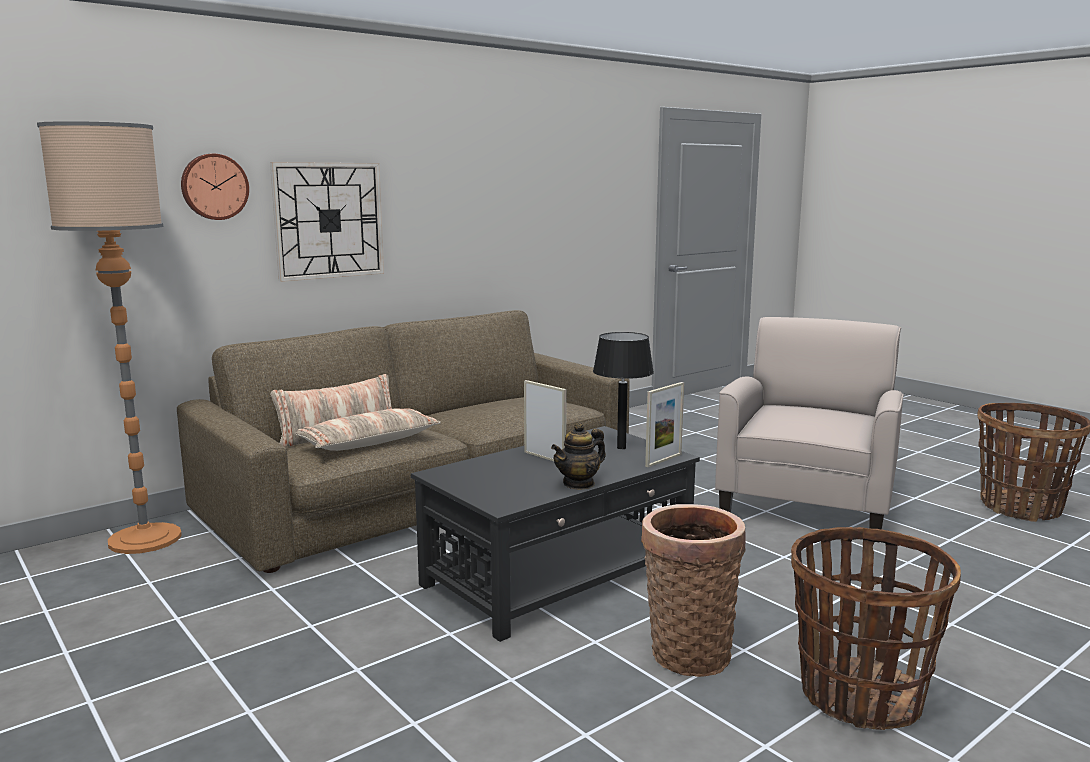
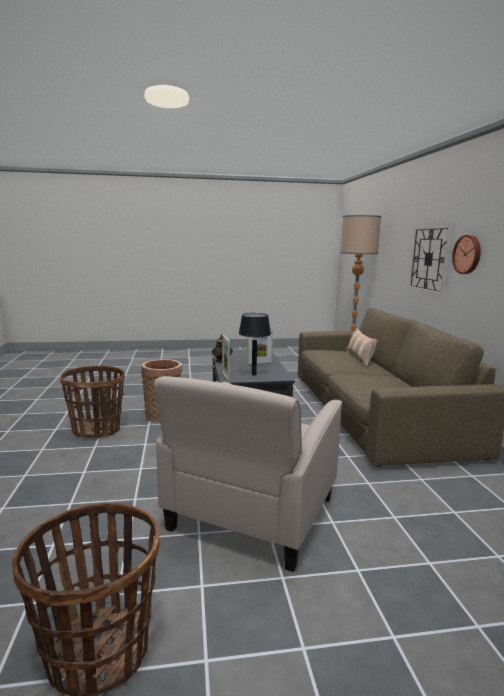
camera: 120 degrees right, 0 degrees up
(214, 187) = (401, 239): wall clock -> wall clock (468, 254)
(369, 442) = (333, 356): pillow -> none
(807, 503) = (251, 514): beige armchair -> beige armchair turned 60 degrees clockwise

